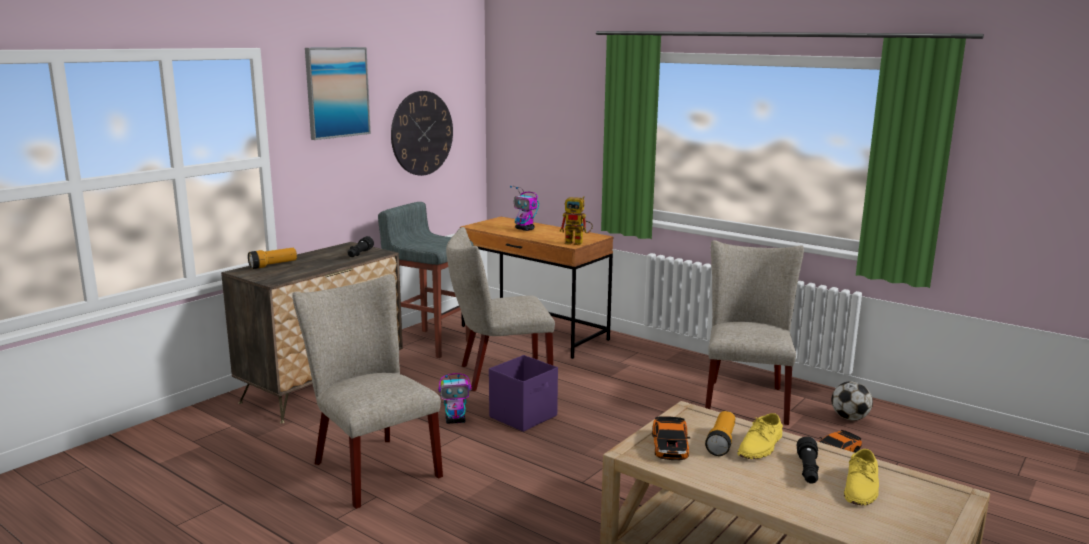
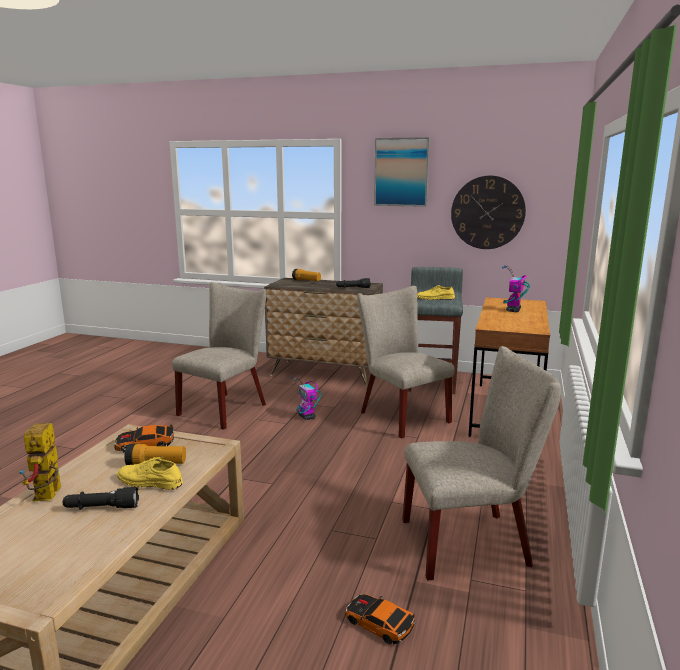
camera: 70 degrees right, 0 degrees up
(524, 416) = (332, 437): purple storage box -> none
(578, 243) = (498, 327): toy robot -> toy robot (48, 497)
(849, 418) = (493, 636): football -> none
(861, 487) = (65, 538): yellow shoe -> yellow shoe (435, 298)

